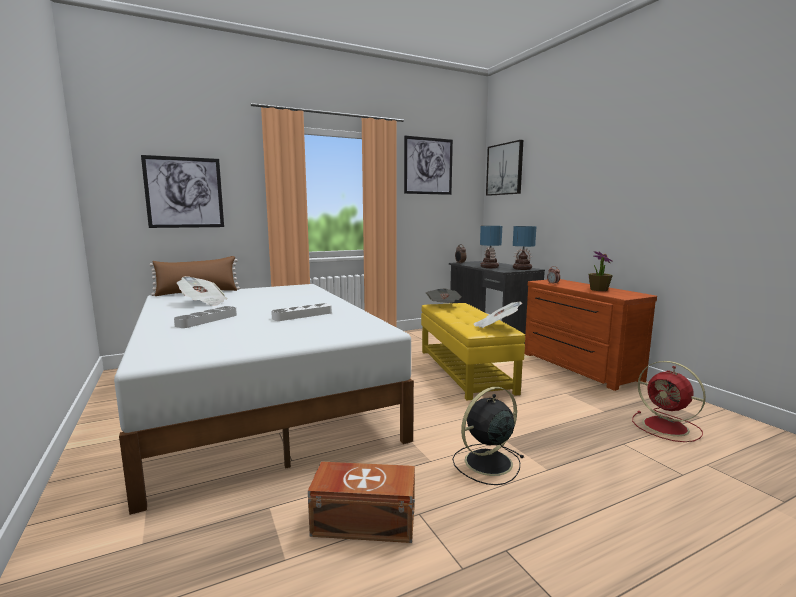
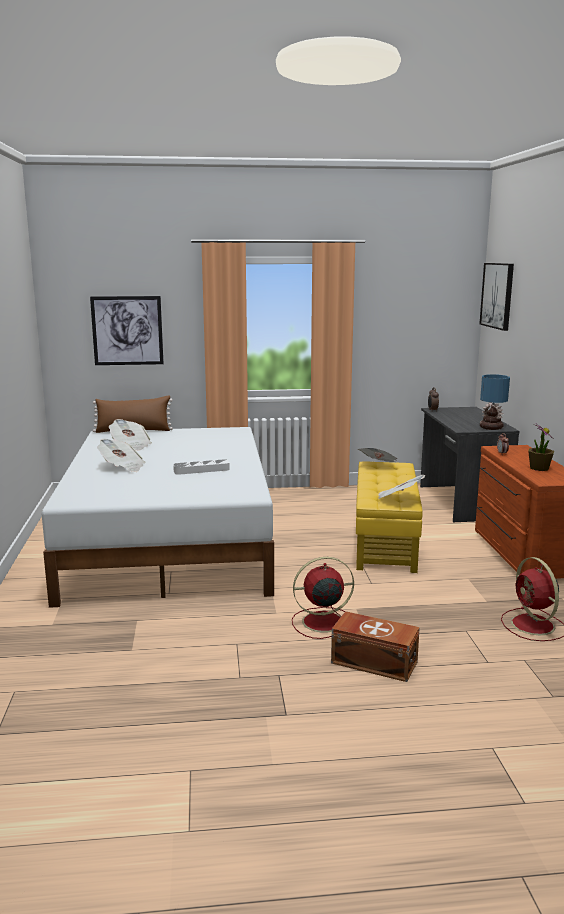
camera: 20 degrees right, 5 degrees up
(207, 320) = (122, 467): grey tray -> newspaper
(363, 520) = (194, 639): brown storage box -> brown storage box (373, 661)
(428, 166) = (400, 290): picture -> none
(486, 463) = (321, 622): black fan -> red fan
(490, 267) = (456, 421): table lamp -> none

